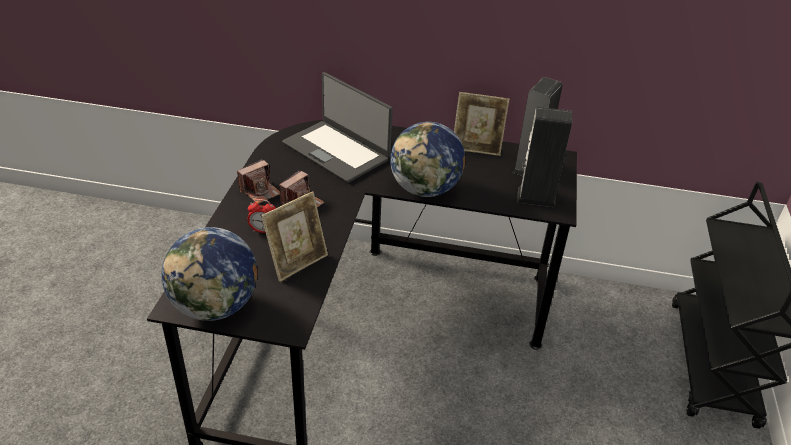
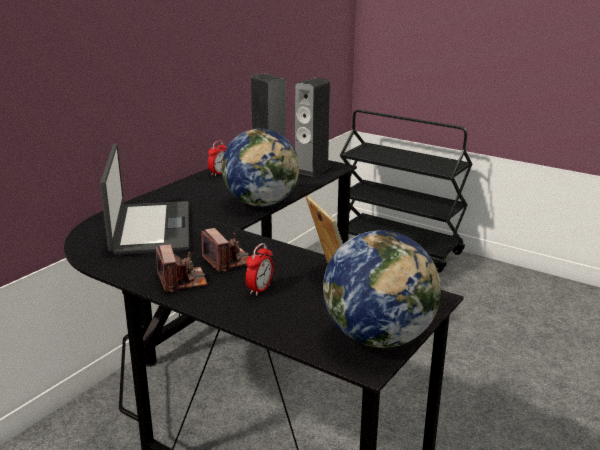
camera: 65 degrees left, 15 degrees down
(336, 151) = (150, 228): laptop -> laptop turned 75 degrees counterclockwise
(476, 148) = (218, 173): picture frame -> alarm clock

